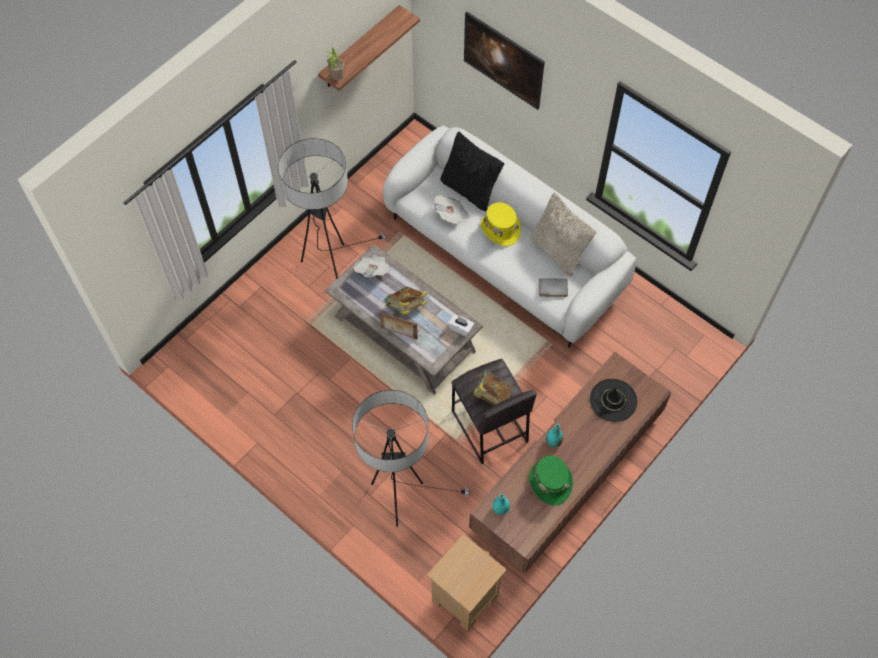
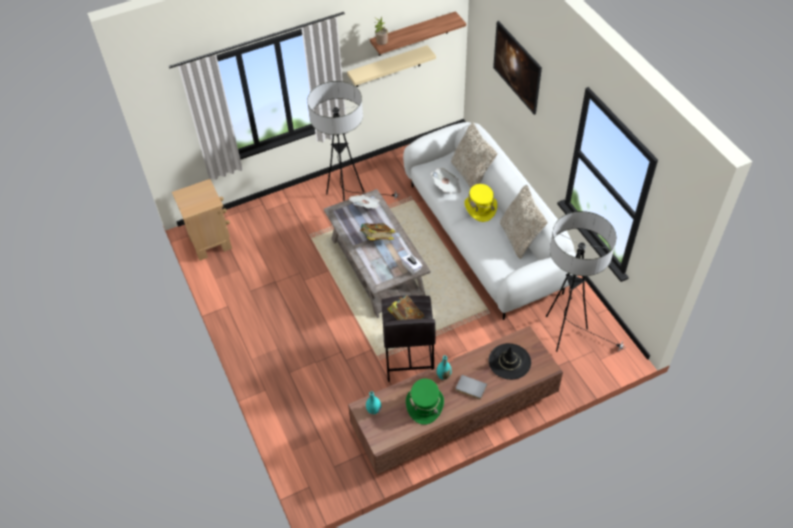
camera: 25 degrees right, 10 degrees down
(338, 94) = (388, 67): none -> beige shelf
(399, 333) = (362, 255): picture frame -> none
(400, 499) = (311, 384): floor lamp -> floor lamp (565, 334)
(465, 597) = (322, 476): beige nightstand -> beige nightstand (211, 242)
(470, 188) = (472, 173): black pillow -> beige pillow
(553, 289) = (501, 263): grey book -> grey book (470, 388)

